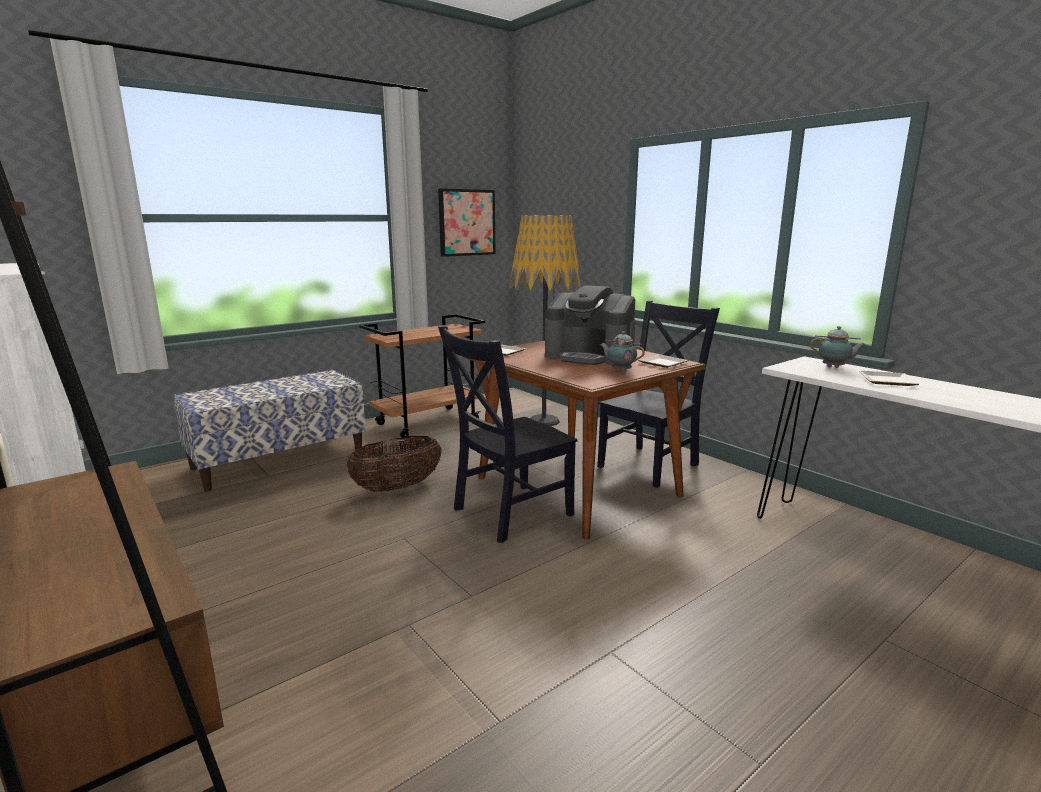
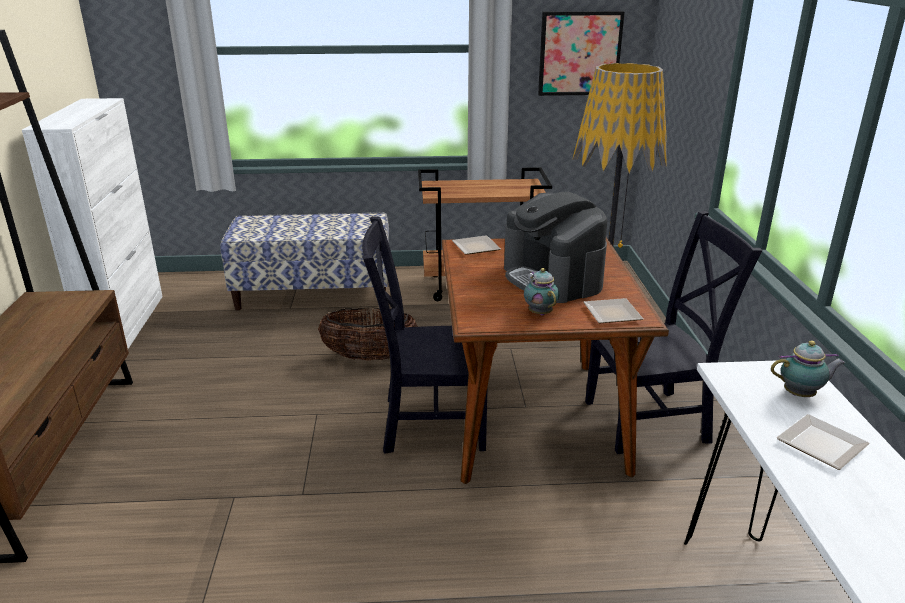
camera: 35 degrees right, 10 degrees up
(834, 367) = (801, 395): teapot -> teapot turned 60 degrees counterclockwise

